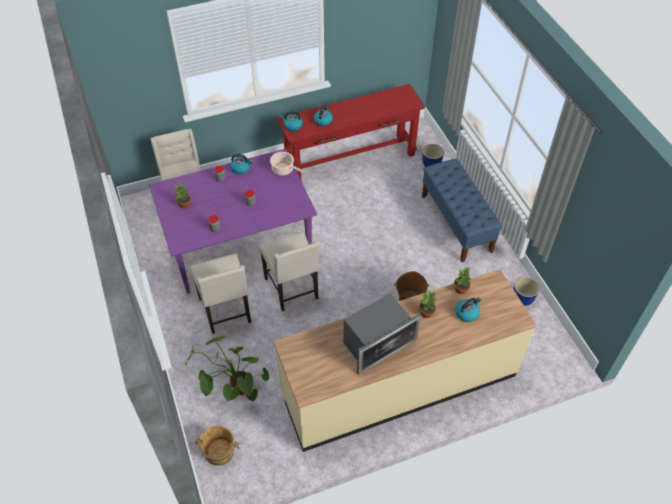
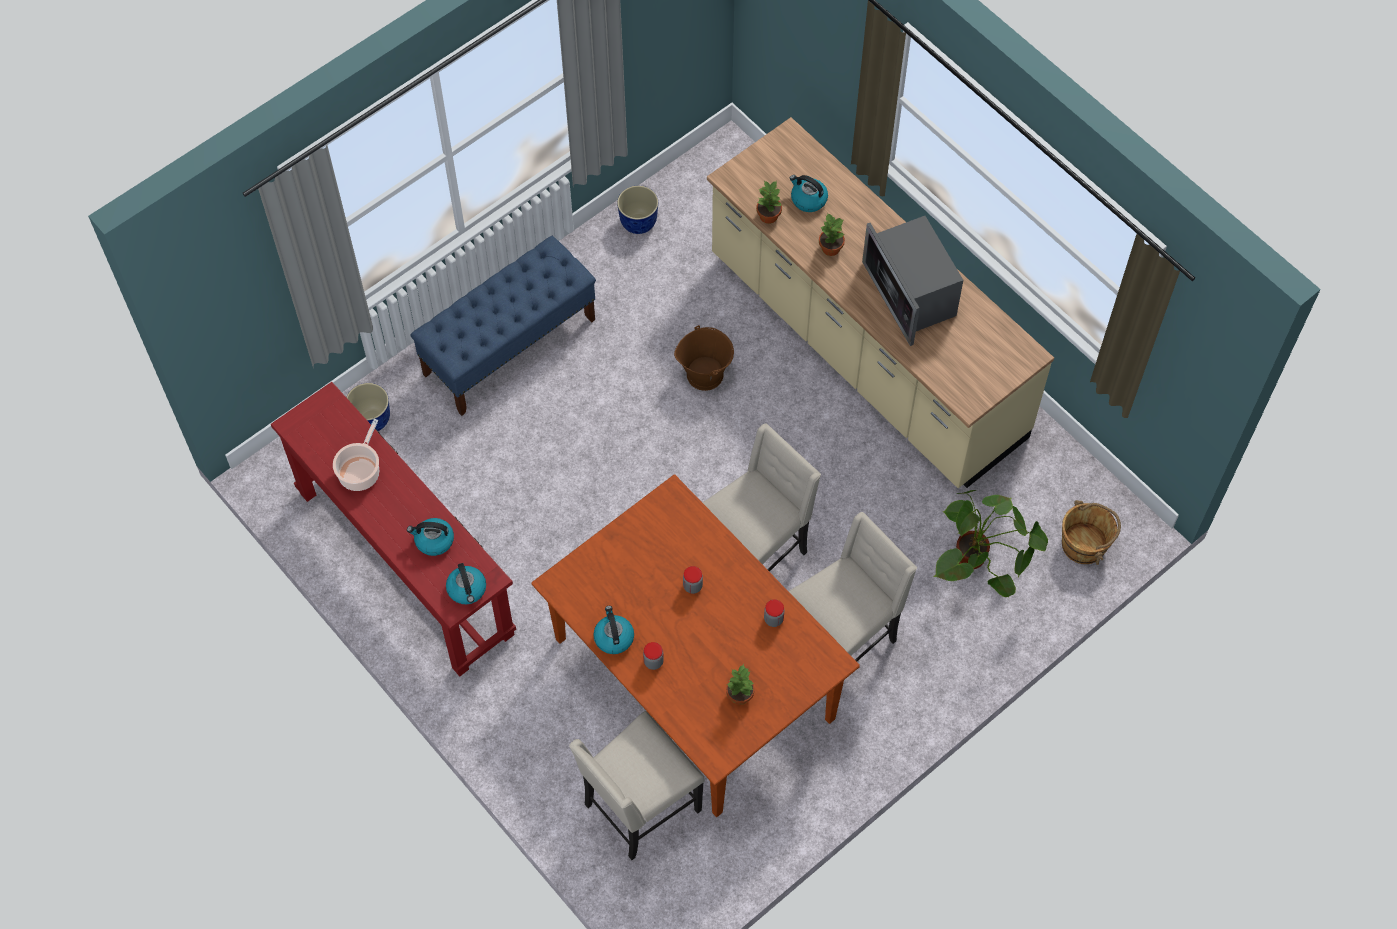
camera: 110 degrees left, 10 degrees up
(239, 244) = (692, 678): purple dining table -> brown dining table
(284, 170) = (590, 563): cooking pot -> cooking pot (360, 471)
(377, 343) = (911, 294): microwave -> microwave turned 150 degrees counterclockwise

